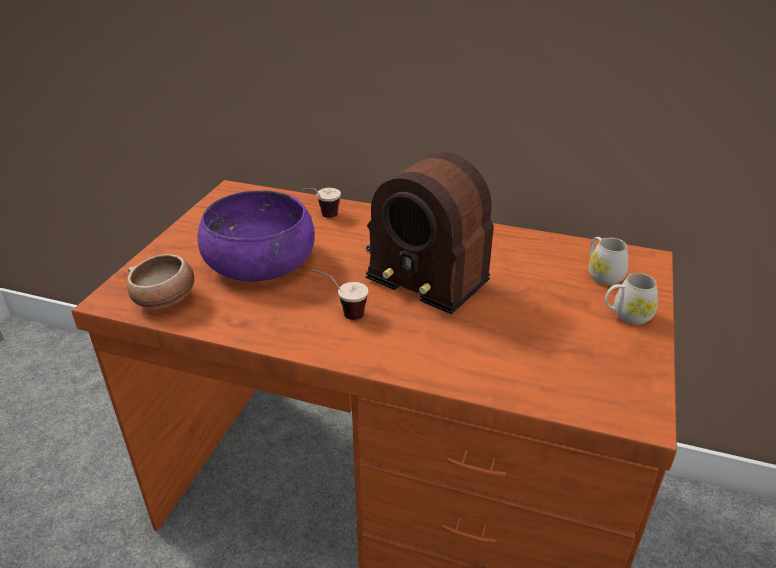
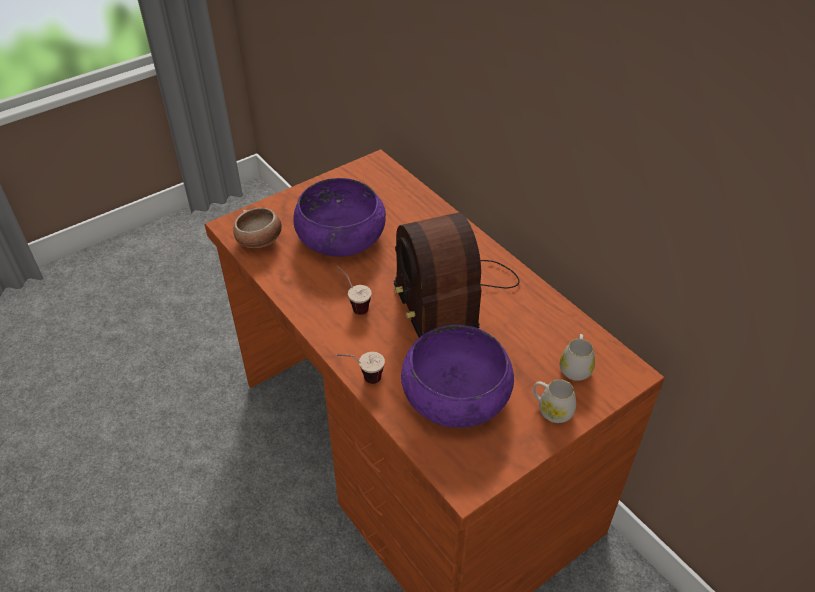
camera: 35 degrees right, 10 degrees up
(322, 218) = (416, 216): cup -> cup (362, 379)
(534, 343) = (456, 394): none -> purple bowl

